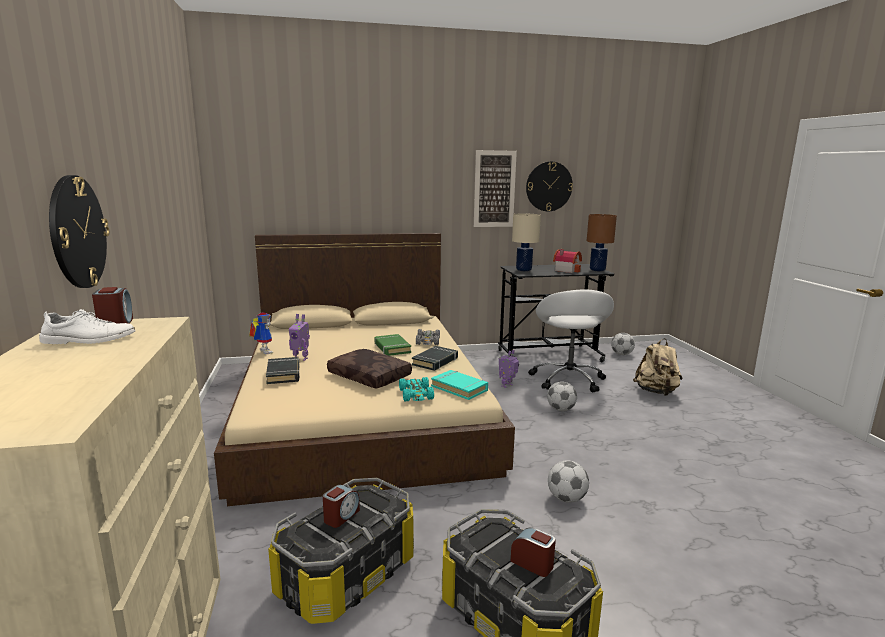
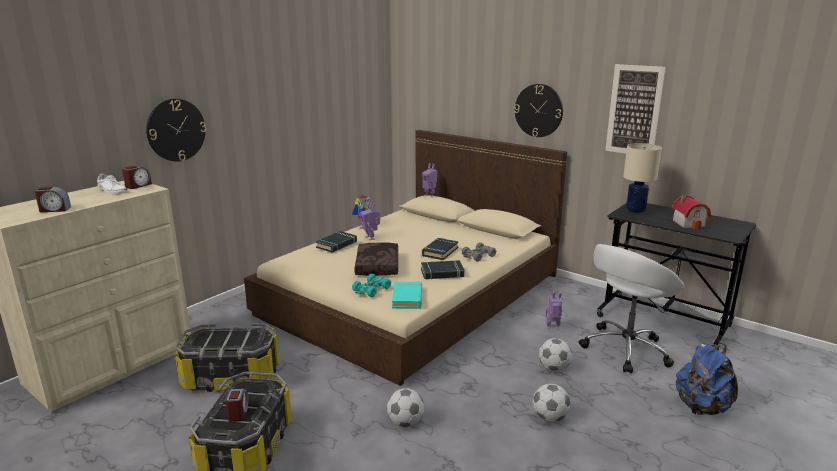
camera: 50 degrees right, 5 degrees up
(295, 305) = (429, 195): none -> toy robot
(341, 516) = (226, 337): alarm clock -> alarm clock (54, 209)
(392, 348) = (440, 251): green book -> black book
(549, 186) = (707, 114): wall clock -> wall clock (538, 110)
(597, 270) = (729, 234): brown table lamp -> none
(621, 354) = (765, 356): football -> football (550, 418)
(656, 392) = (701, 407): beige backpack -> blue backpack

